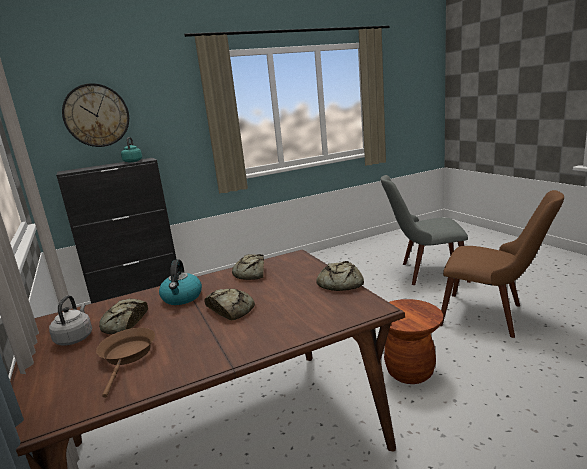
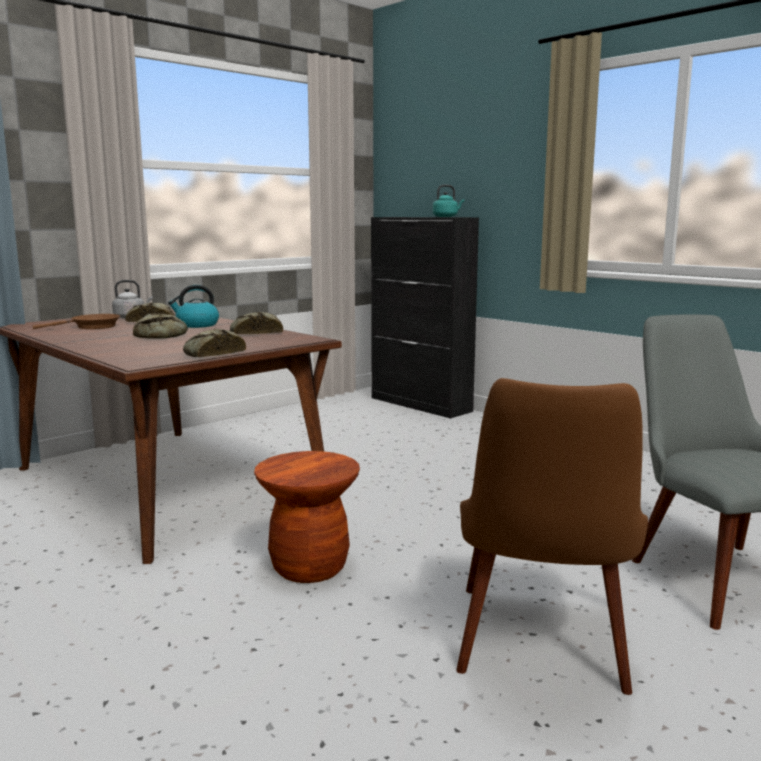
camera: 70 degrees right, 5 degrees down
(96, 115) = (441, 156): wall clock -> none

